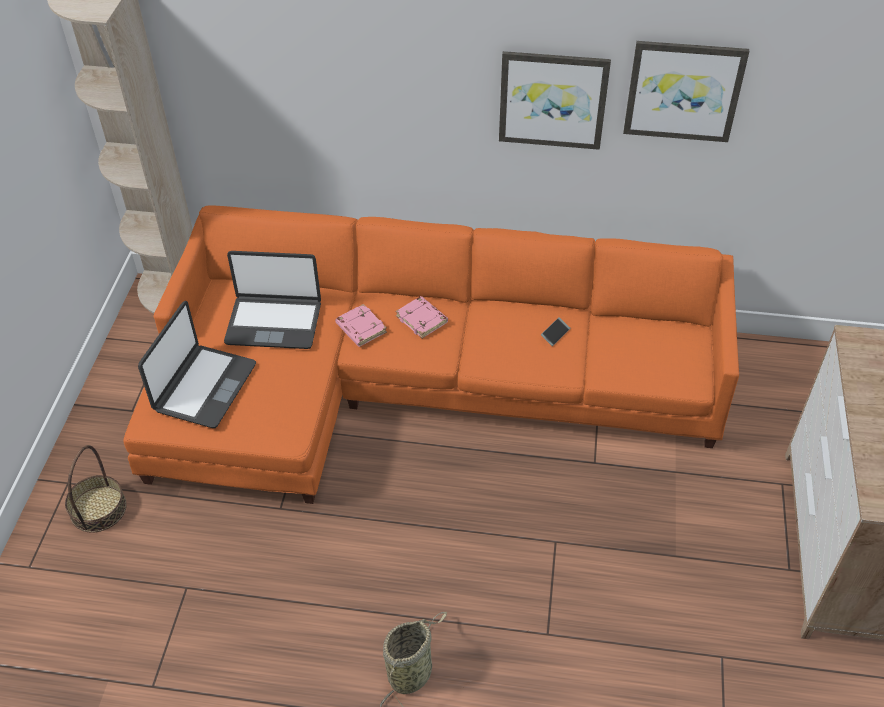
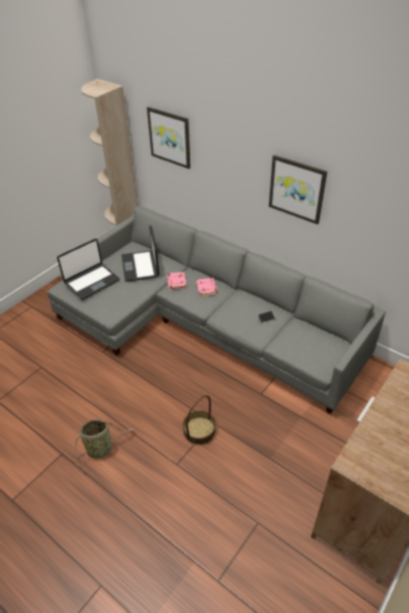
camera: 30 degrees right, 5 degrees down
(98, 509) = (34, 321): basket -> basket (199, 430)
(274, 322) = (141, 266): laptop -> laptop turned 45 degrees clockwise
(414, 380) = (201, 321): orange sofa -> grey sofa
(683, 90) = (365, 199): picture -> picture (170, 137)

